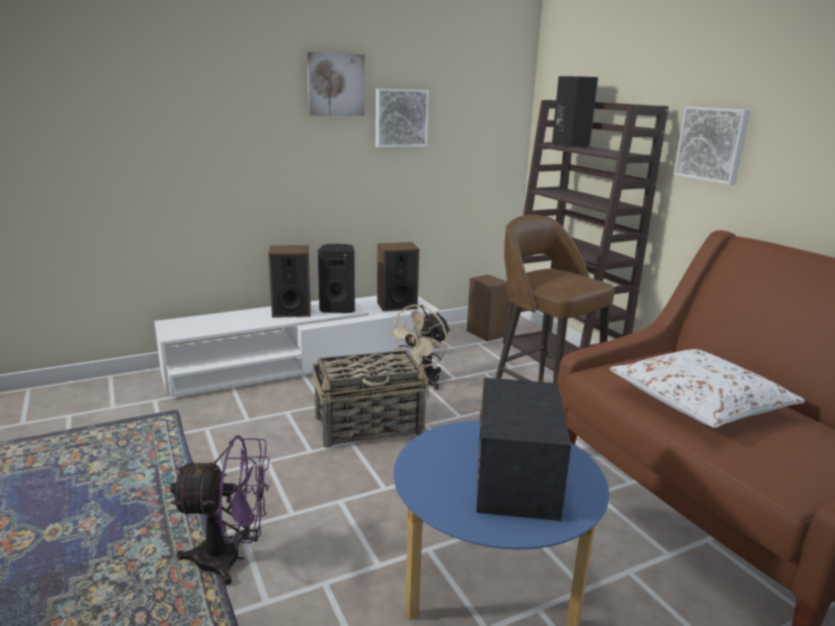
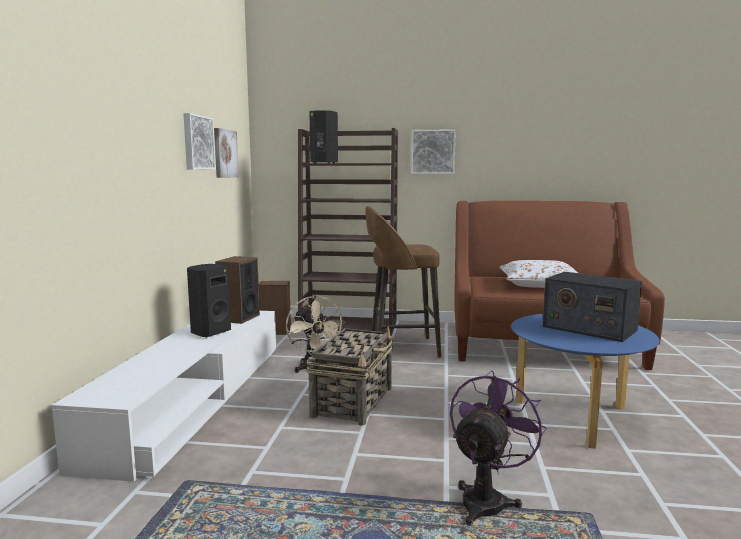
camera: 55 degrees left, 10 degrees down
(291, 312) = (177, 346): speaker -> none
(335, 84) = (161, 105): picture -> picture (224, 153)

